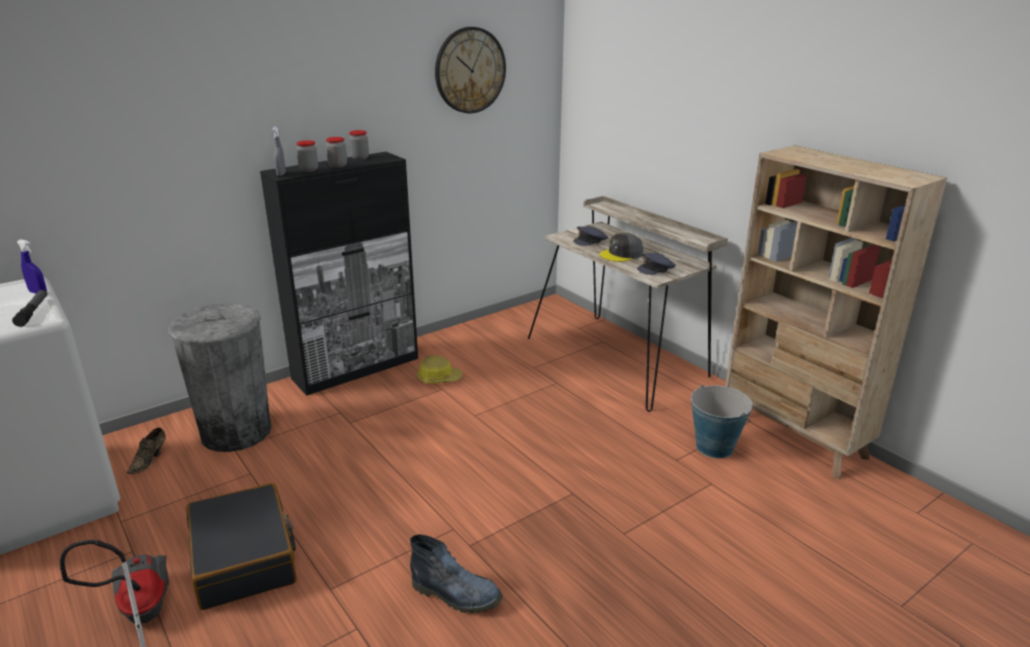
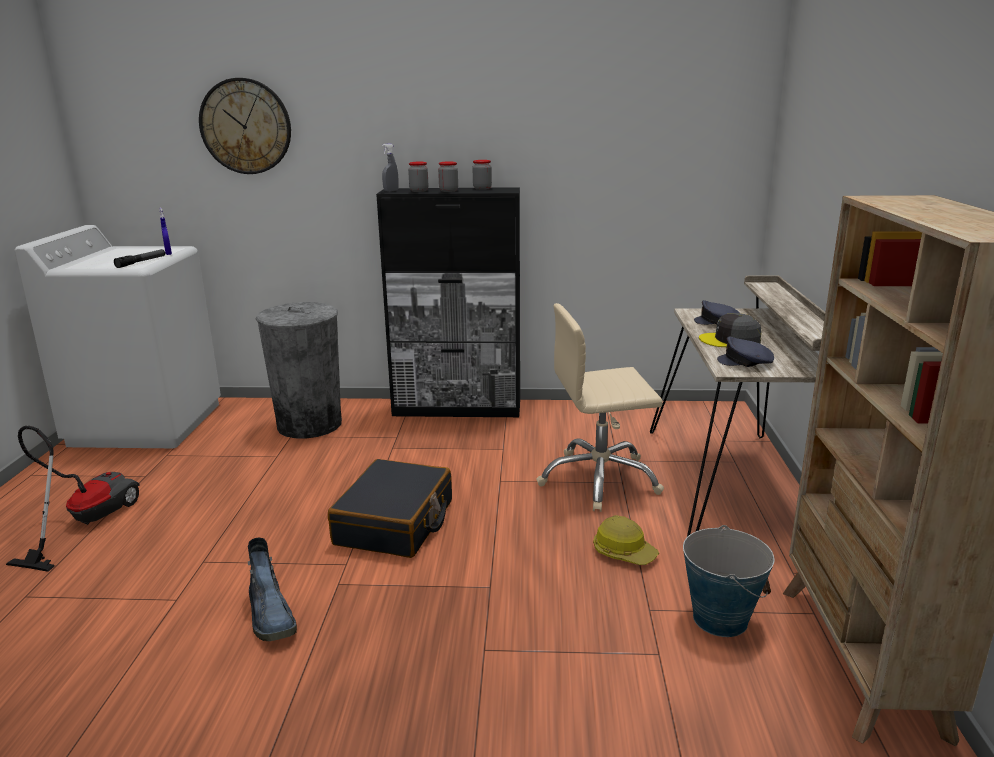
camera: 40 degrees right, 5 degrees down
(150, 460) = (236, 423): brown shoe -> none
(244, 558) = (190, 512): black suitcase -> black suitcase (395, 523)
(439, 378) = (513, 439): hard hat -> hard hat (624, 552)
(470, 70) = (637, 108): wall clock -> wall clock (246, 126)
(540, 387) = (599, 480): none -> beige office chair

